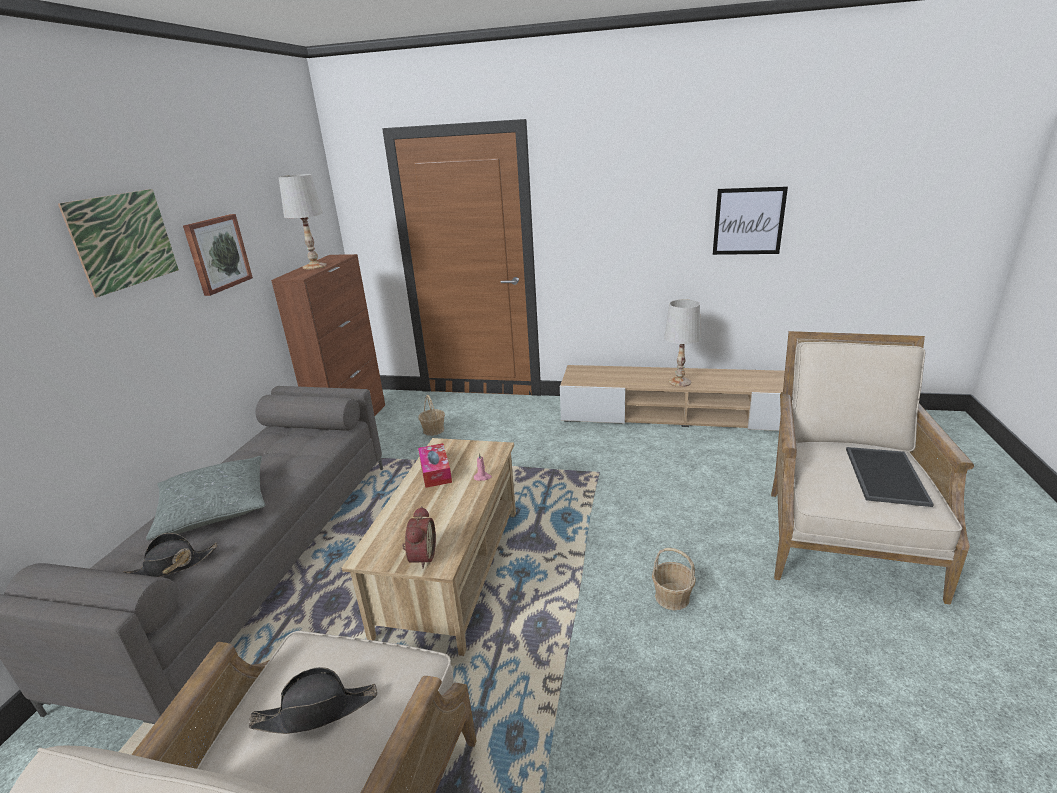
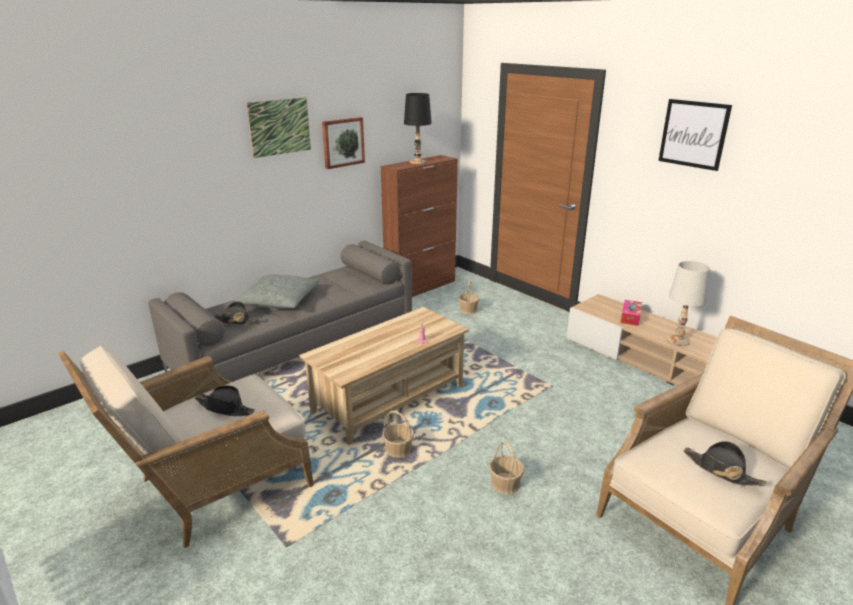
camera: 35 degrees right, 0 degrees up
(315, 266) = (418, 162): white table lamp -> black table lamp
(420, 556) = (339, 367): alarm clock -> none
(435, 471) = (400, 327): tissue box -> tissue box (630, 317)
(527, 625) = (398, 450): none -> basket
(748, 221) = (793, 202): picture -> picture (693, 134)
(883, 475) = (721, 470): tray -> black hat

